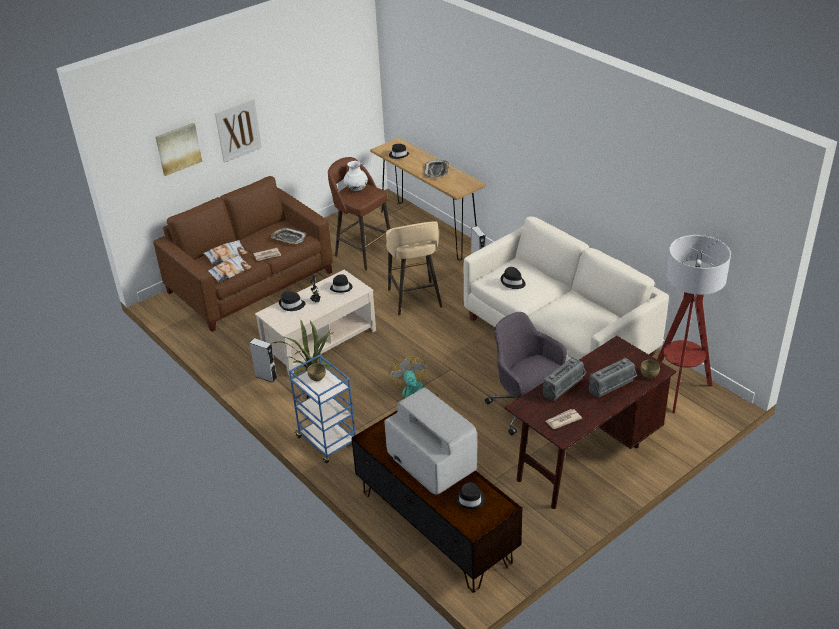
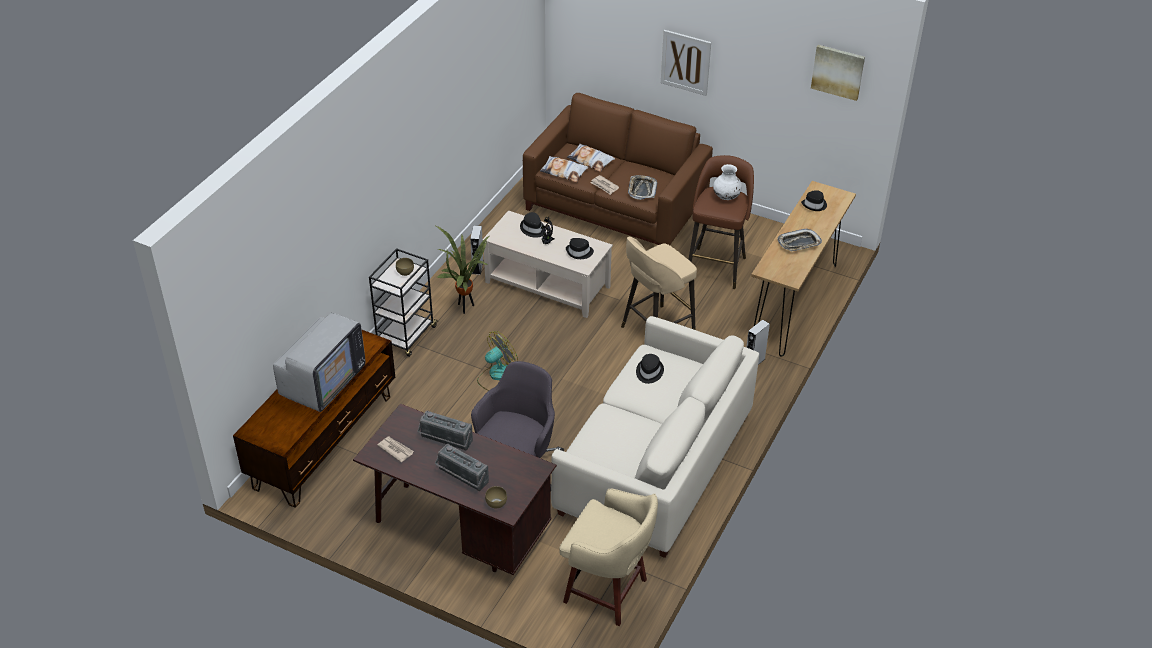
camera: 65 degrees right, 5 degrees up
(178, 148) = (617, 38): picture -> picture (838, 71)
(327, 442) = (406, 336): blue cart -> black cart
(470, 499) = (285, 420): black hat -> none
(678, 390) = (608, 592): floor lamp -> beige stool

